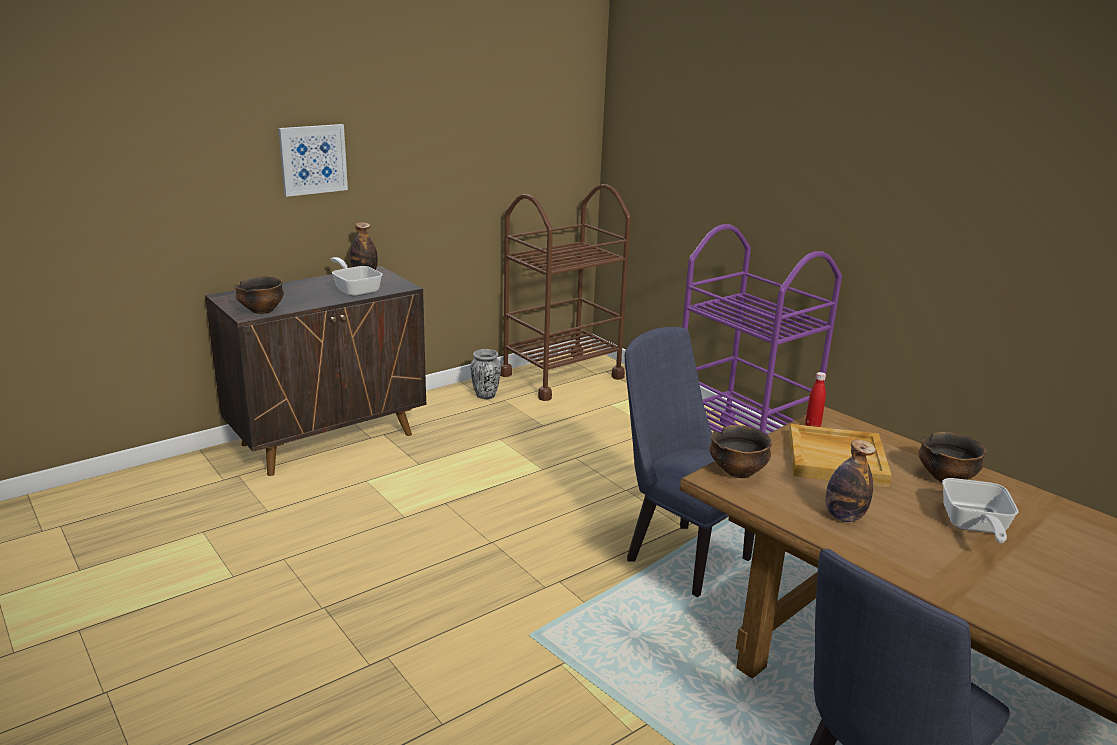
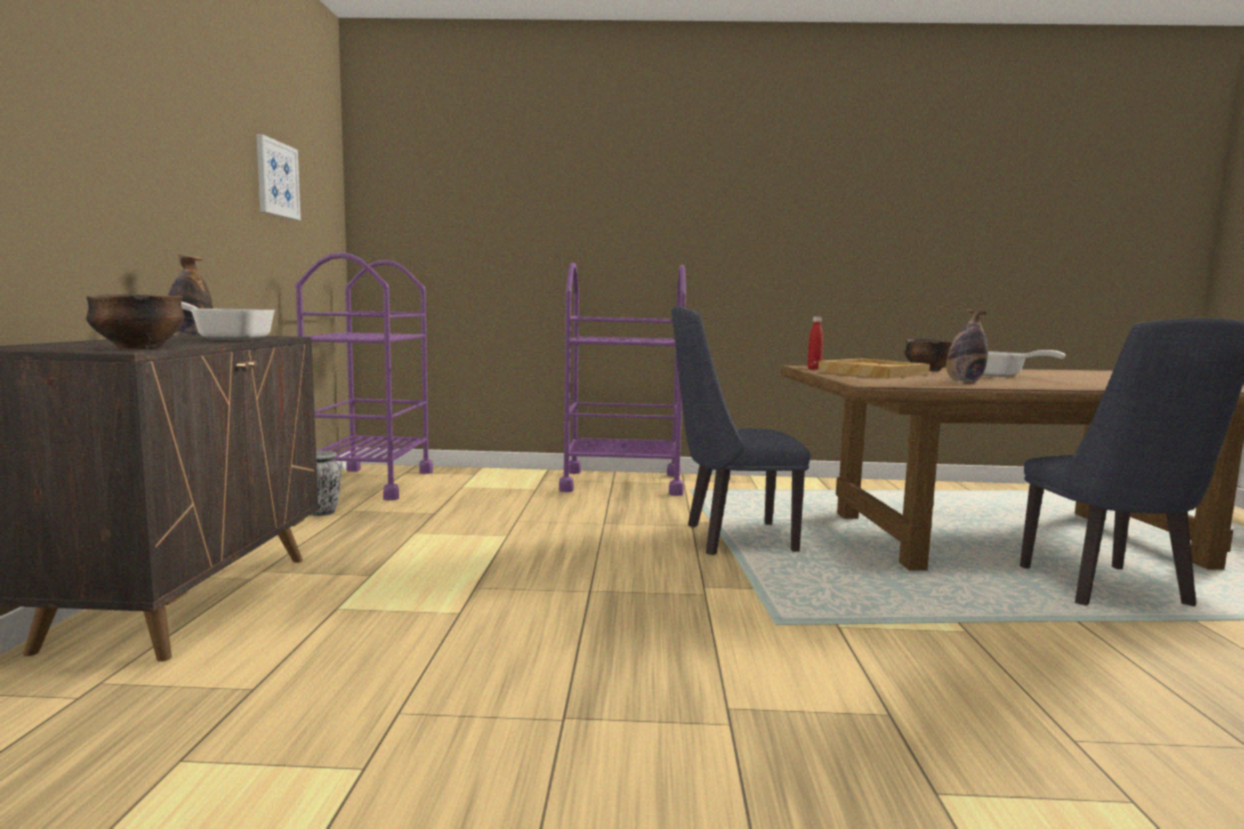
camera: 50 degrees left, 15 degrees down
(313, 159) = (102, 147): picture -> picture (277, 179)
(561, 376) = (370, 483): brown cart -> purple cart
(738, 472) = (864, 381): bowl -> none

